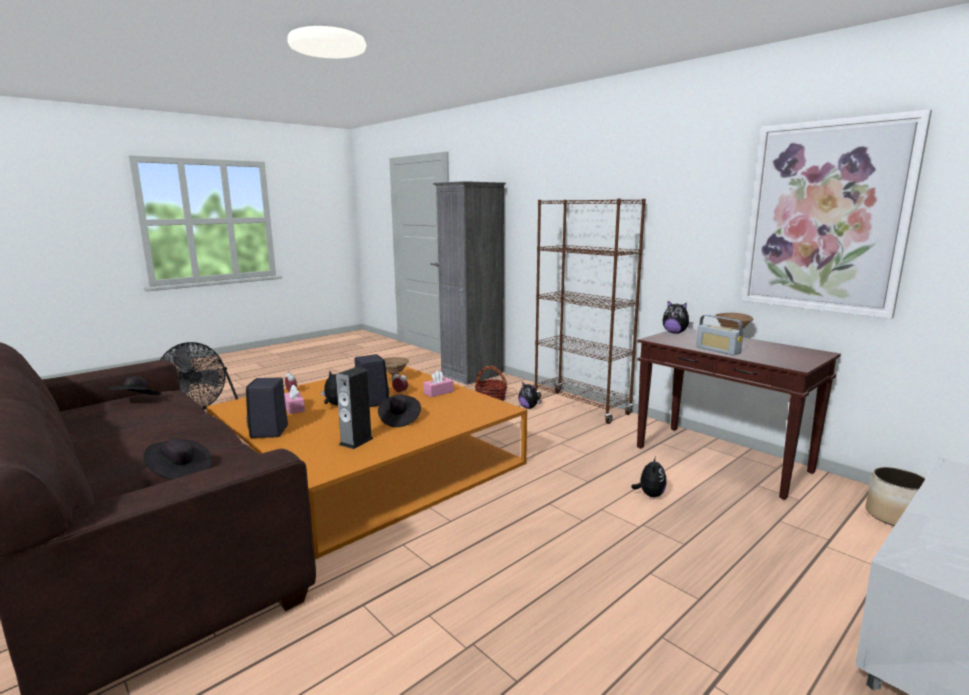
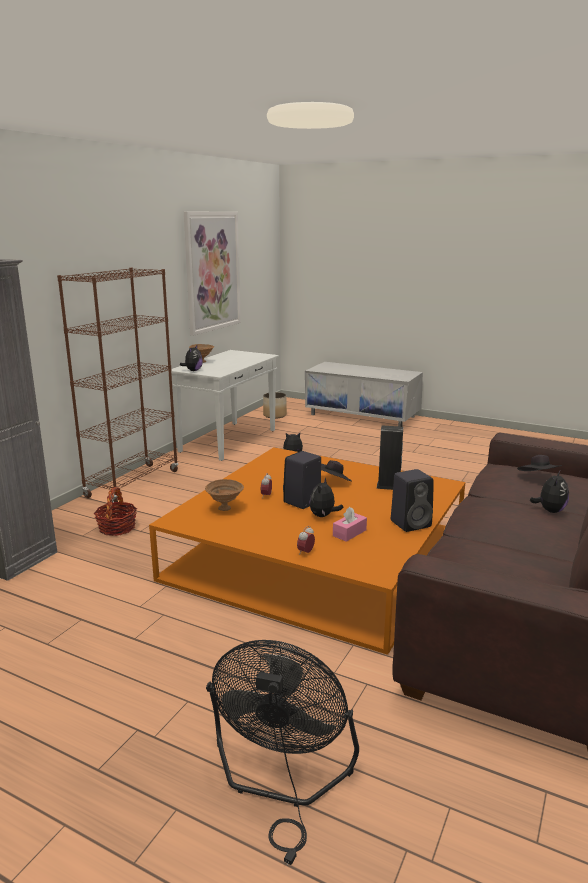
camera: 110 degrees left, 5 degrees up
(137, 401) = (487, 560): black hat -> none
(438, 392) = (254, 480): pink tissue box -> none
(528, 407) = (141, 505): plush toy -> plush toy (550, 510)
(717, 350) = (241, 364): radio -> none
(723, 460) = (228, 440): brown console table -> white console table

